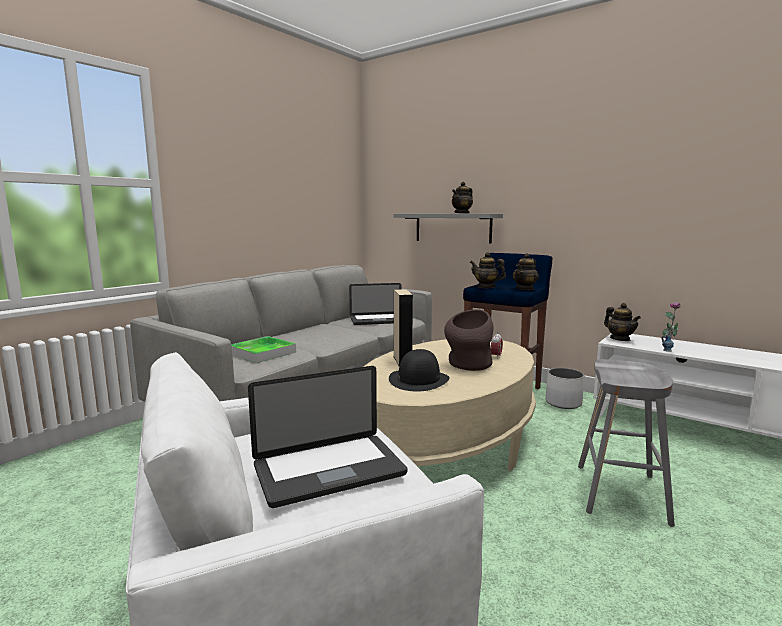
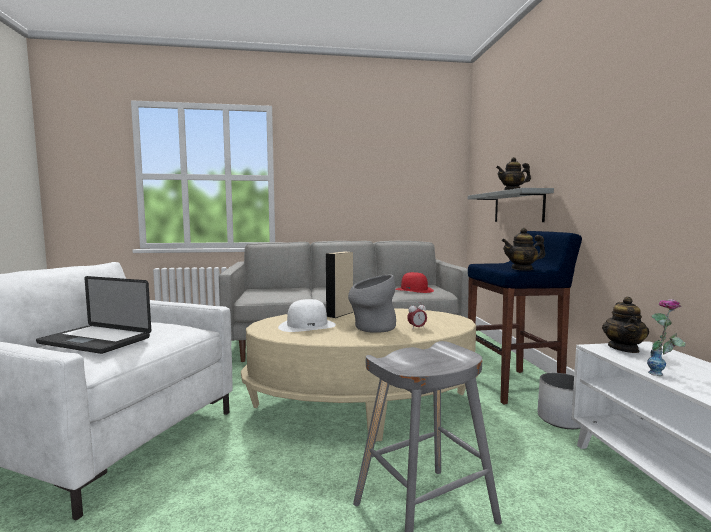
camera: 45 degrees right, 5 degrees down
(262, 353) = (281, 293): tray -> none
(378, 320) = (414, 290): laptop -> red hat
(418, 380) = (307, 325): black hat -> white hat
(468, 365) = (371, 327): brown vase -> grey vase
(486, 287) = (489, 264): teapot -> none

